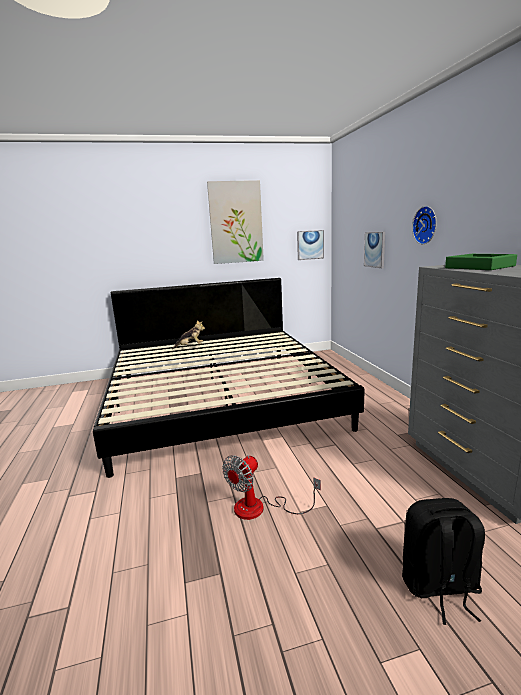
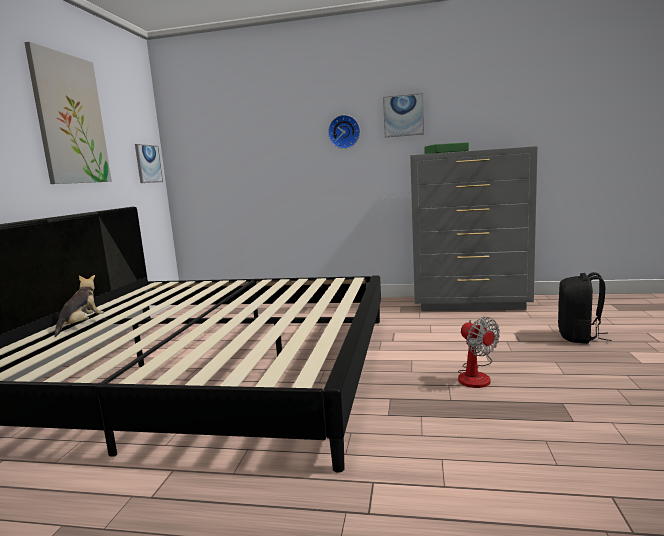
camera: 65 degrees left, 5 degrees down
(375, 249) = (265, 161): picture -> picture (403, 115)

